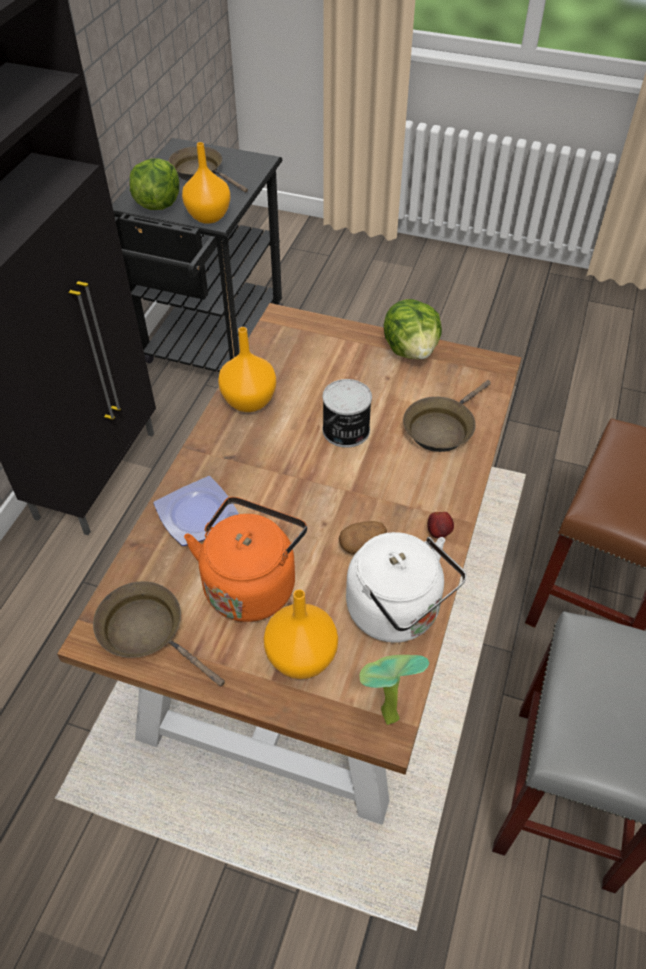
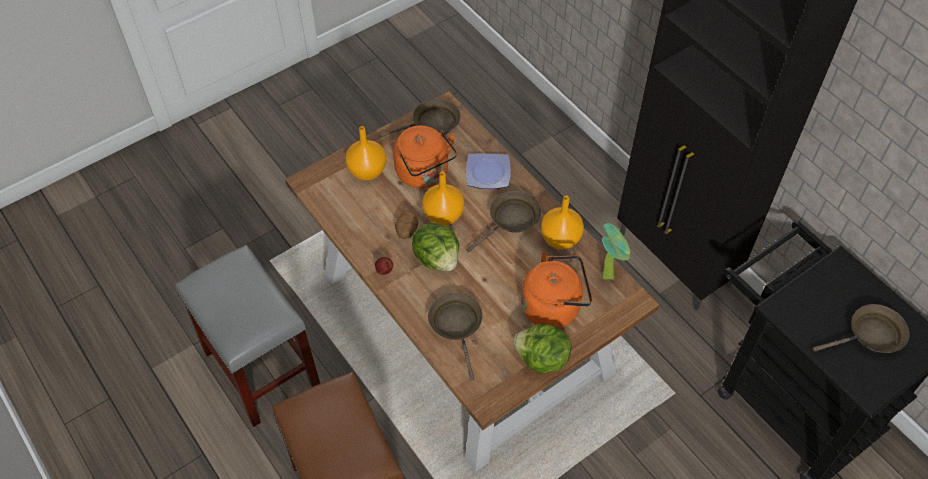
camera: 125 degrees right, 5 degrees up
(158, 203) = (828, 280): lettuce -> lettuce (437, 258)
(208, 216) = (788, 304): orange vase -> orange vase (444, 216)
(257, 454) = (511, 220): none -> brown frying pan
(342, 368) = (554, 306): none -> orange kettle
(346, 431) = (495, 274): can -> none
(384, 714) = (313, 185): potted plant -> potted plant (609, 274)
(398, 612) = (355, 221): white kettle -> none

